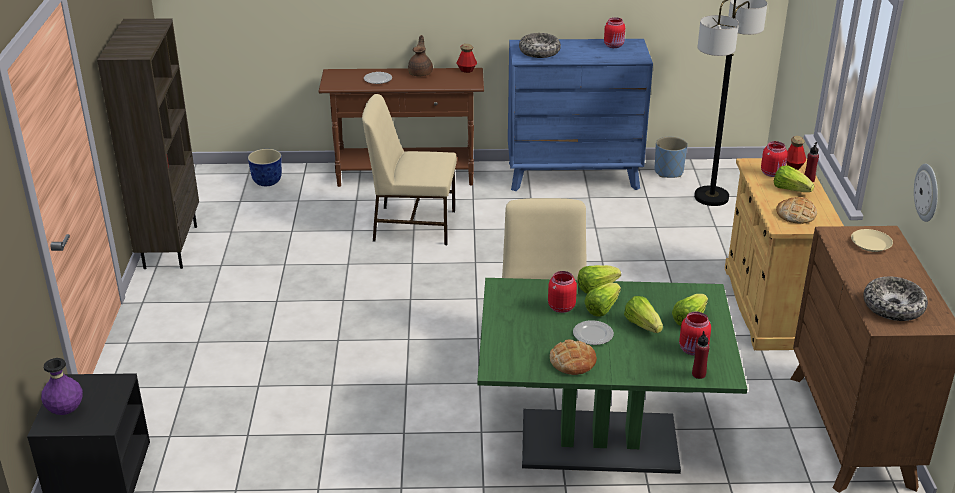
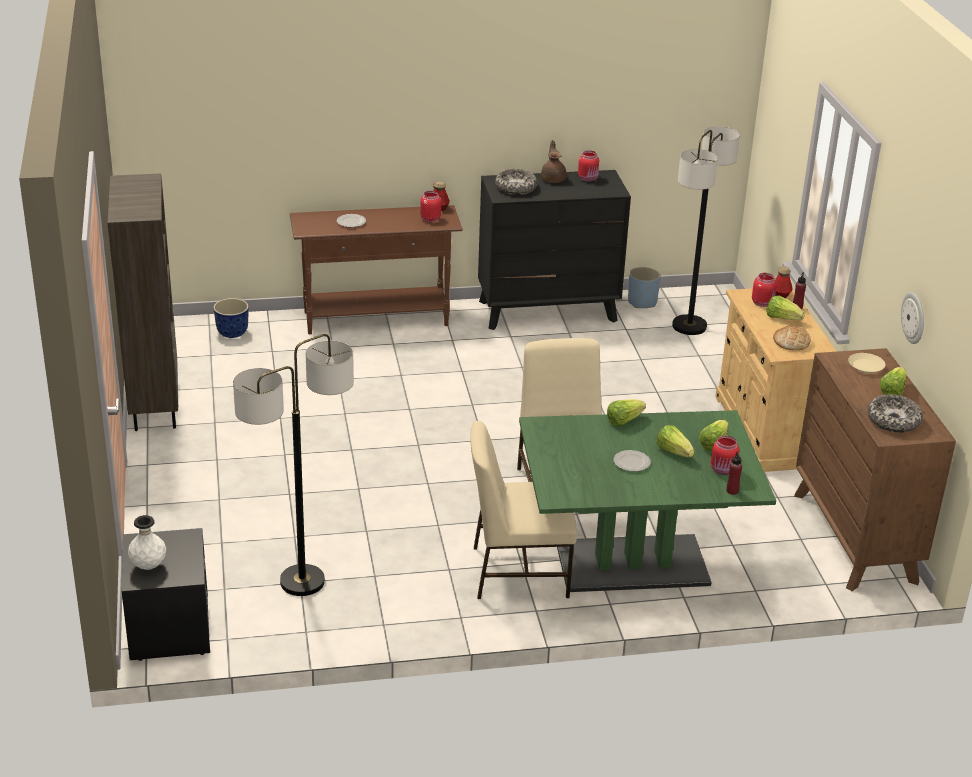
camera: 10 degrees left, 0 degrees up
(65, 411) = (148, 566): purple vase -> white vase
(249, 434) = (302, 581): none -> floor lamp
(412, 225) = (398, 370): beige chair -> beige chair (518, 571)
(421, 73) = (393, 213): brown teapot -> brown teapot (553, 179)
(560, 307) = (596, 440): red jar -> red jar (429, 219)
(572, 361) = (619, 487): bread -> none
(573, 176) = (547, 311): blue dresser -> black dresser
(602, 308) = (634, 439): lettuce -> lettuce (892, 391)

